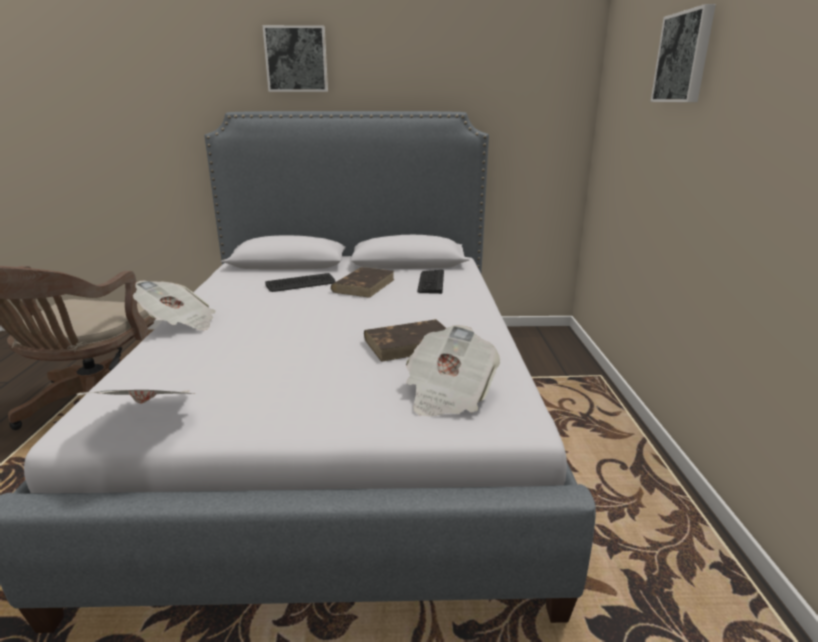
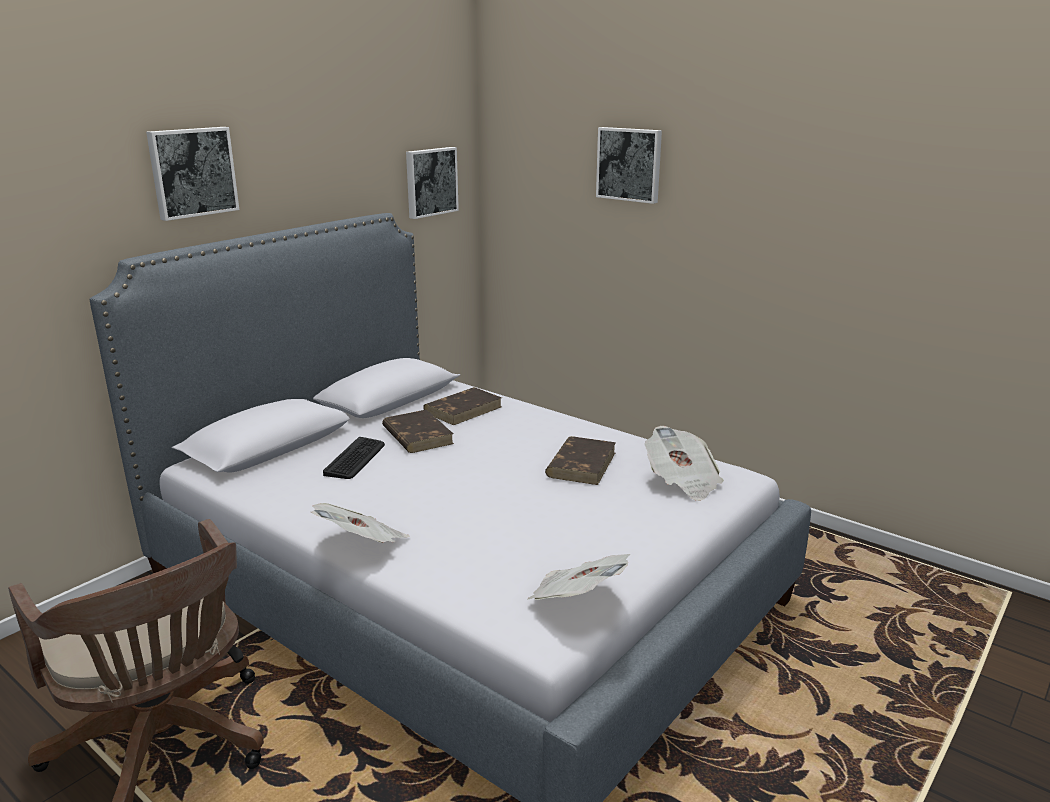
camera: 50 degrees left, 0 degrees up
(431, 282) = (463, 409): keyboard -> brown book
(531, 93) = (430, 182): none -> picture

